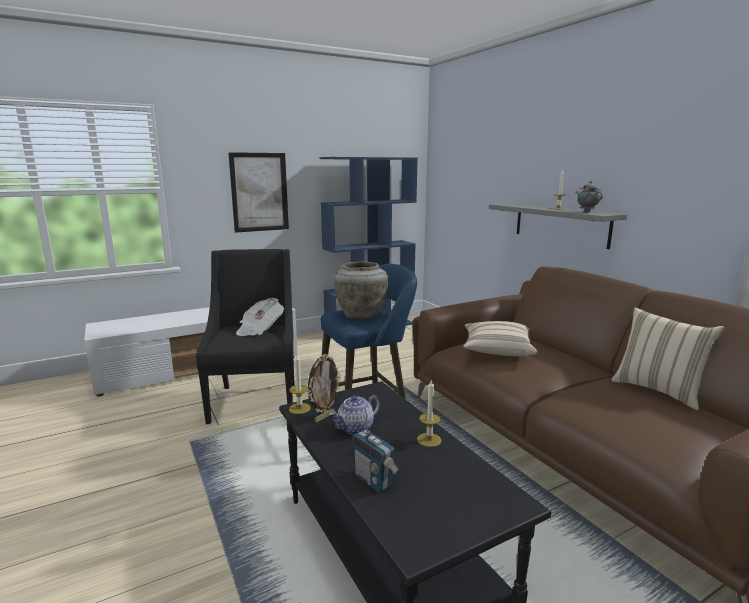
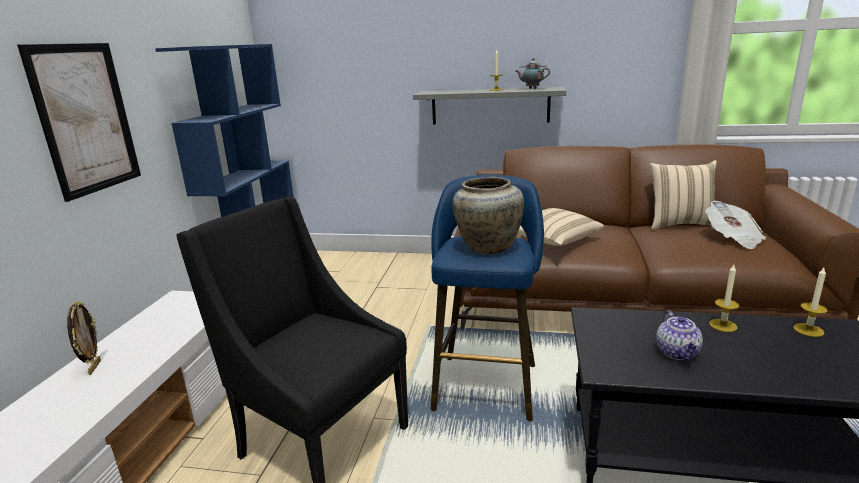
camera: 50 degrees left, 5 degrees up
(259, 329) = (311, 331): newspaper -> newspaper (733, 239)
(299, 408) = (604, 371): candle -> candle (808, 330)
(324, 417) = (638, 362): picture frame -> picture frame (93, 367)
(374, 480) = (792, 375): radio -> none

